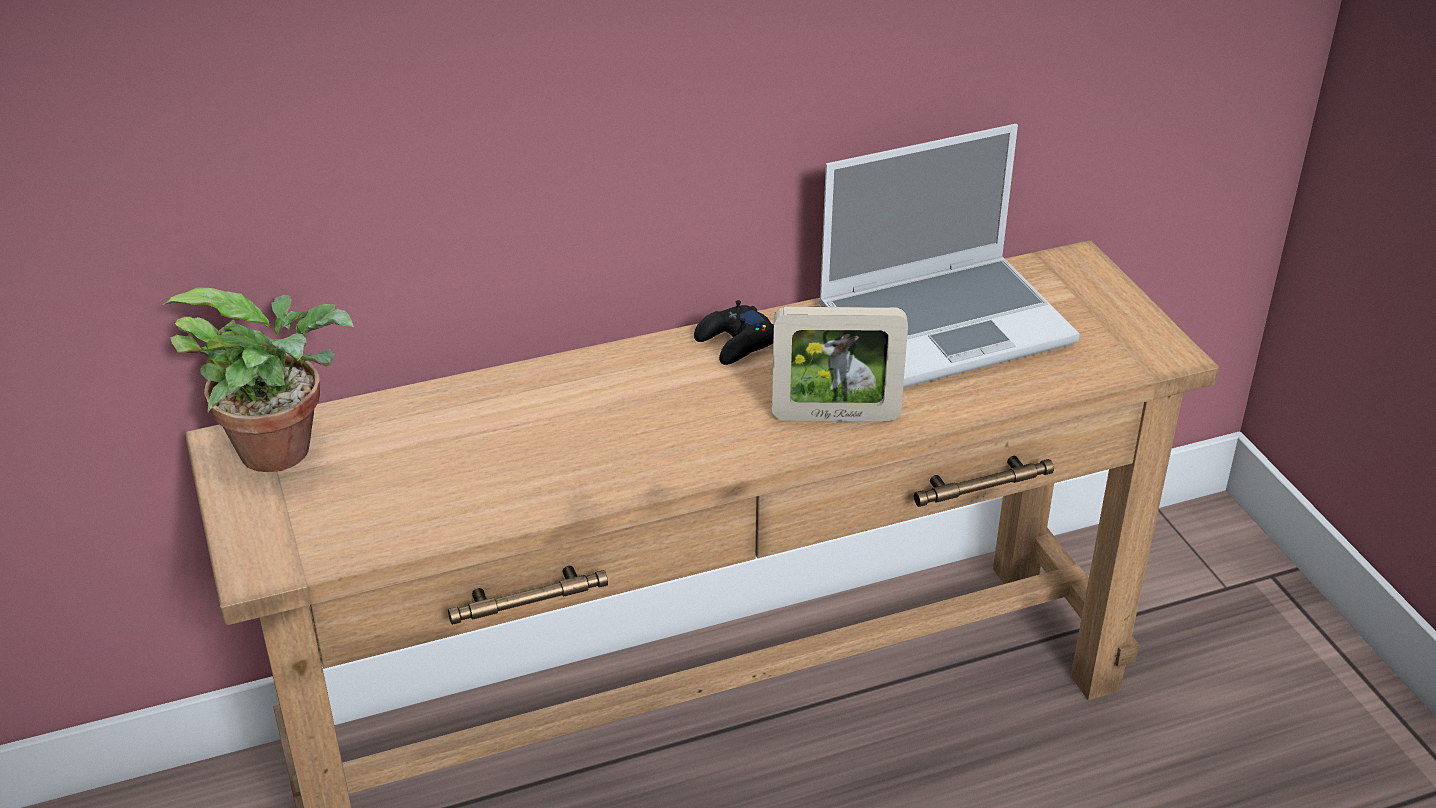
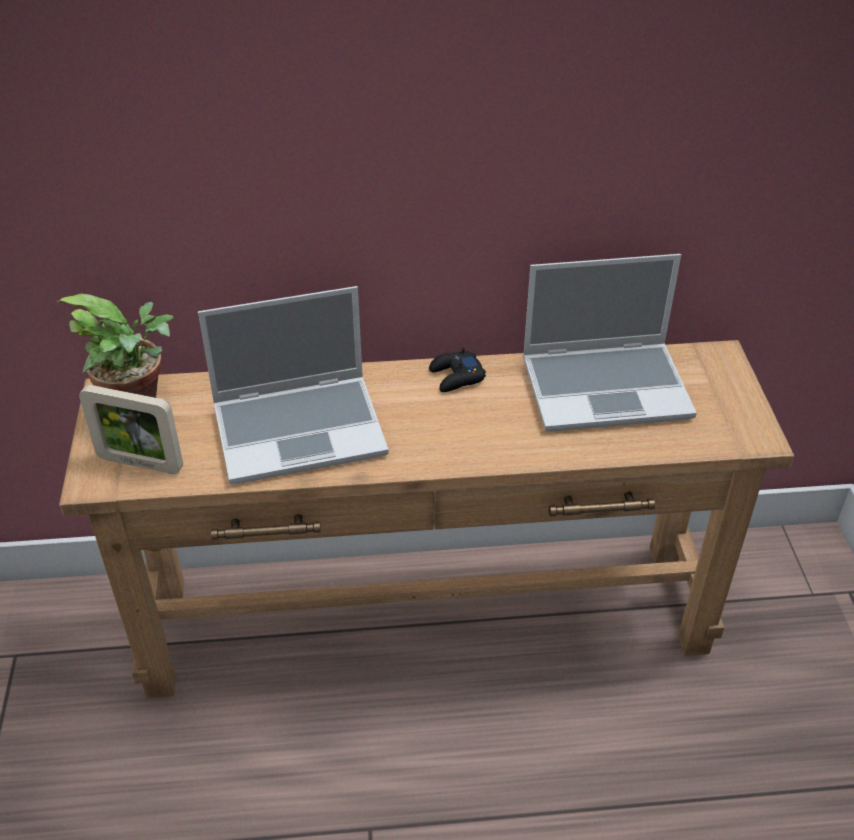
camera: 15 degrees right, 5 degrees up
(544, 445) = (301, 429): none -> laptop
(835, 416) = (502, 444): picture frame -> picture frame (140, 463)

